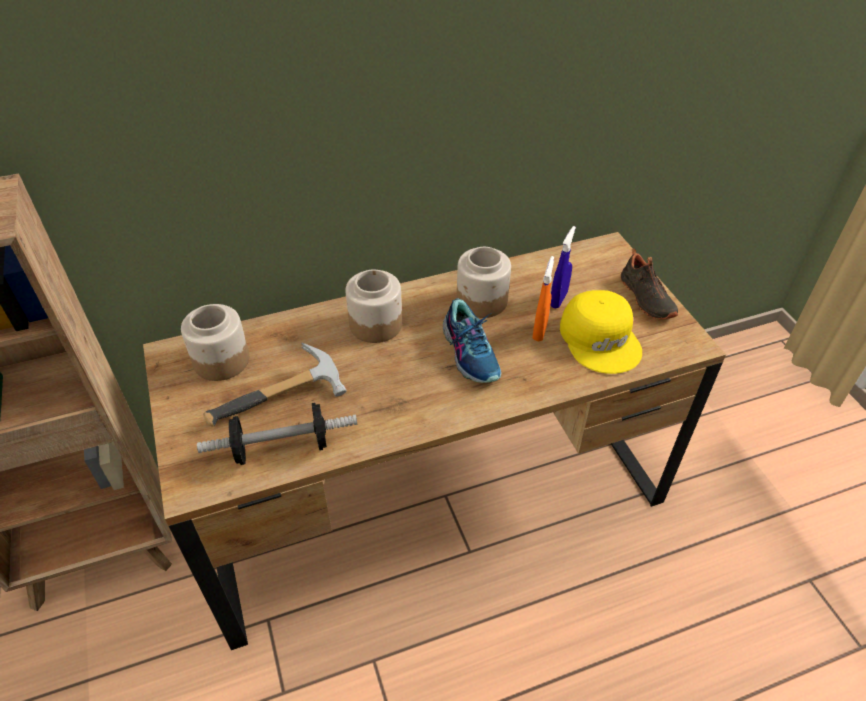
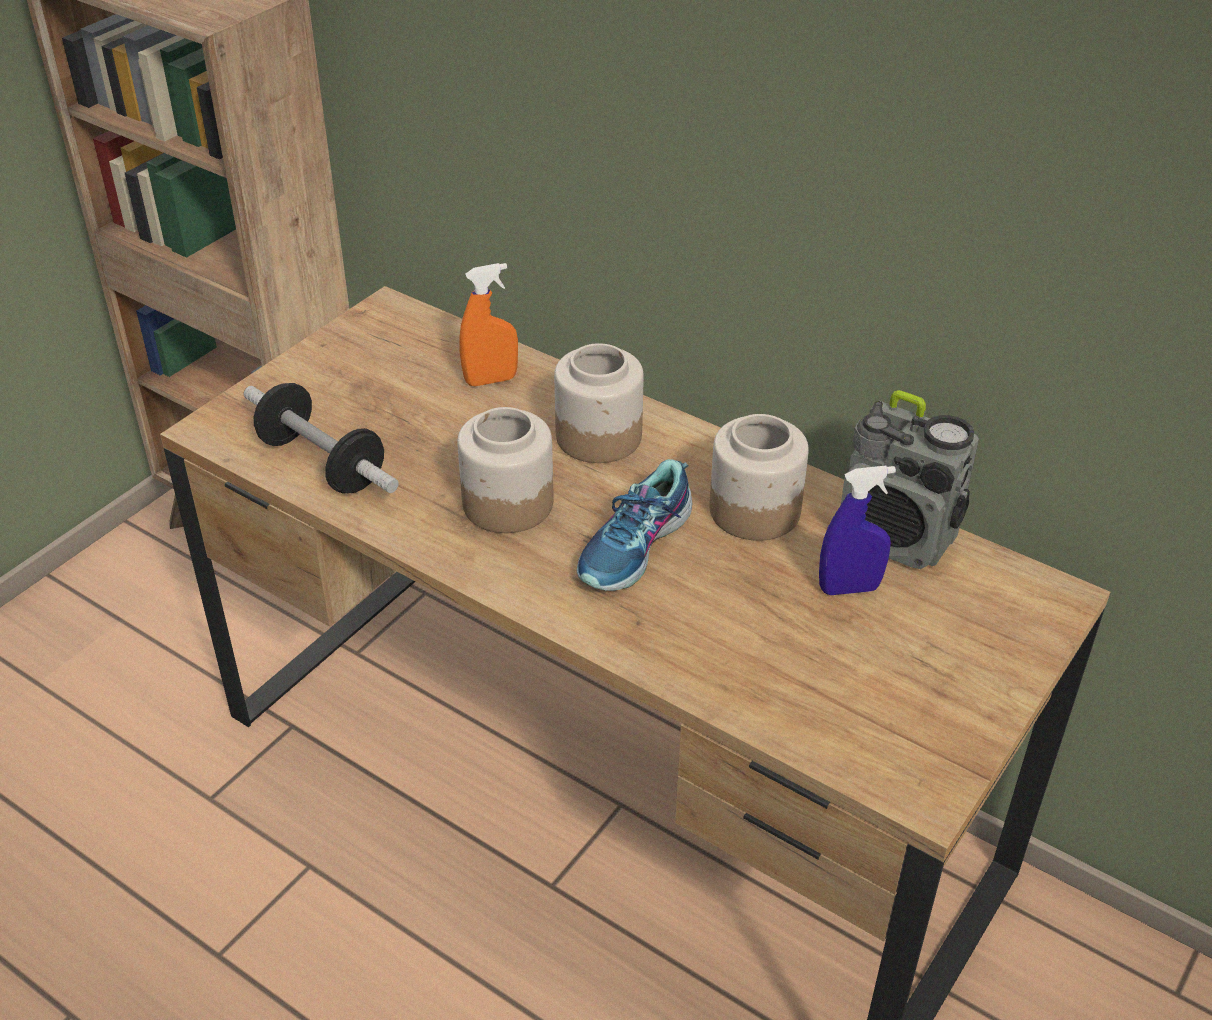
camera: 55 degrees right, 5 degrees down
(220, 361) = (412, 350): jar -> jar (507, 503)
(282, 402) = (391, 428): hammer -> none
(539, 268) = (897, 538): none -> radio
(539, 331) = (755, 597): orange spray bottle -> orange spray bottle (491, 380)
(601, 338) = (812, 672): yellow cap -> none
(645, 298) = (971, 689): black shoe -> none

